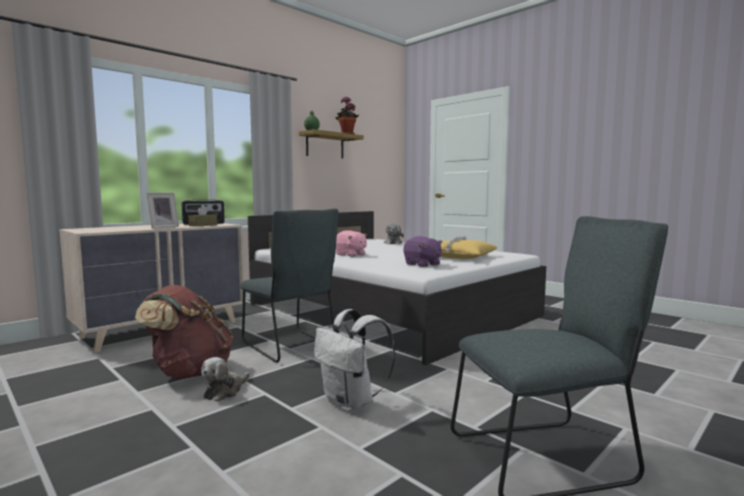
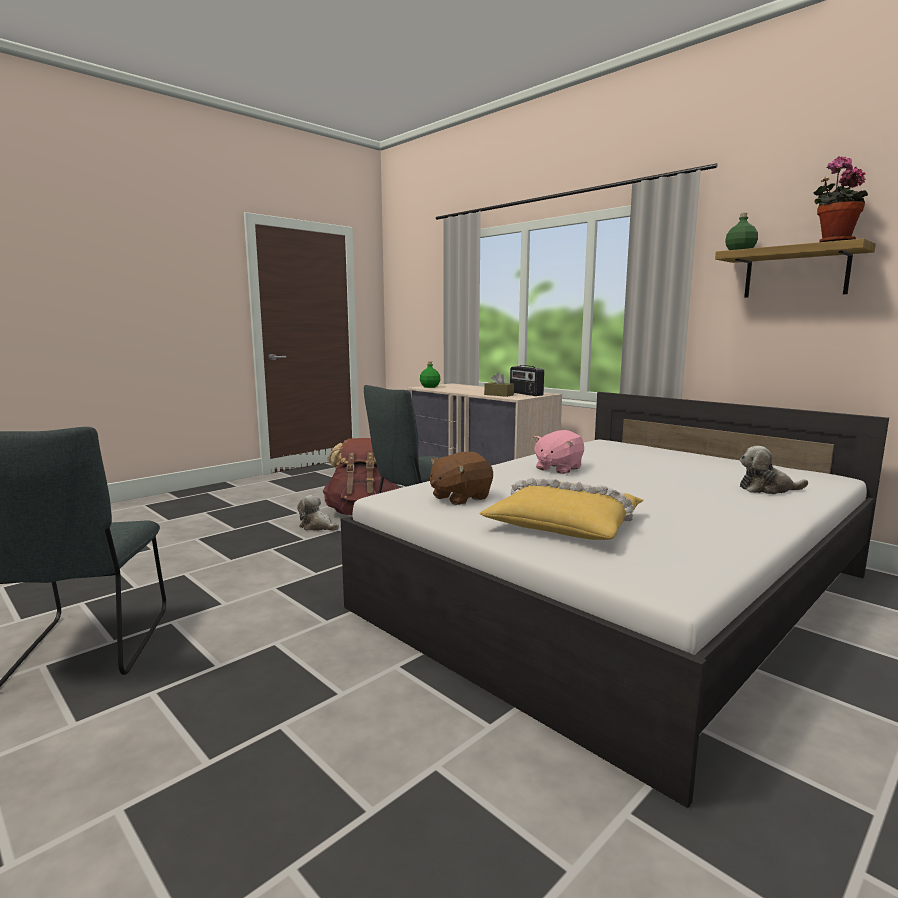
camera: 90 degrees right, 5 degrees up
(92, 231) = (430, 387): none -> green bottle
(162, 227) = (469, 391): picture frame -> none
(351, 403) = (264, 569): white backpack -> none
(422, 264) = (460, 498): purple plush toy -> brown plush toy

